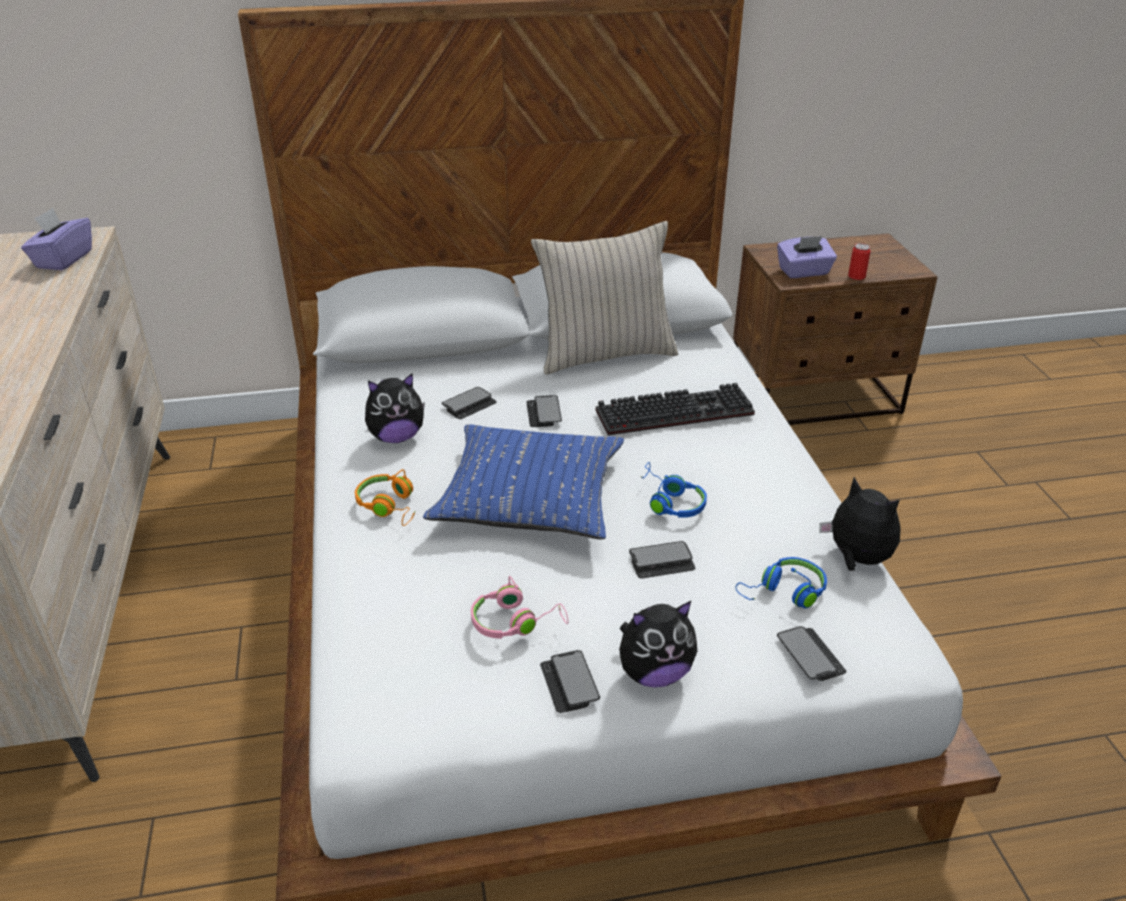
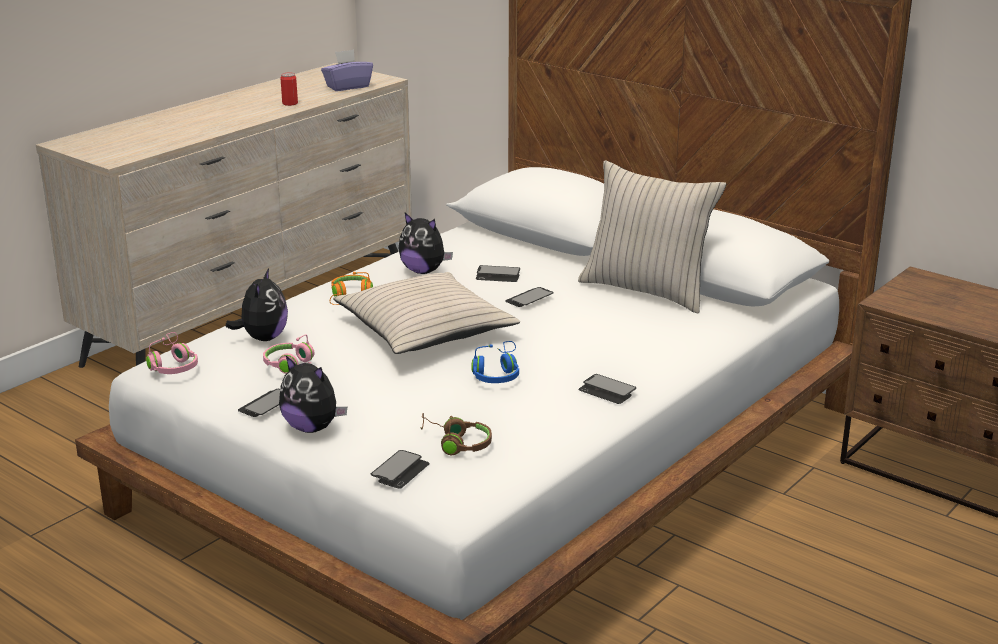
camera: 50 degrees right, 10 degrees down
(380, 715) = (172, 365): none -> pink headphones
(529, 497) = (425, 329): blue pillow -> beige pillow
(661, 561) = (426, 393): phone -> phone (607, 391)
(676, 411) = (614, 338): keyboard -> none
(784, 592) = (455, 443): blue headphones -> brown headphones
(804, 272) = (914, 302): purple tissue box -> none
(856, 276) = (957, 324): can -> can (290, 103)
(856, 559) = (541, 460): plush toy -> plush toy (263, 338)

